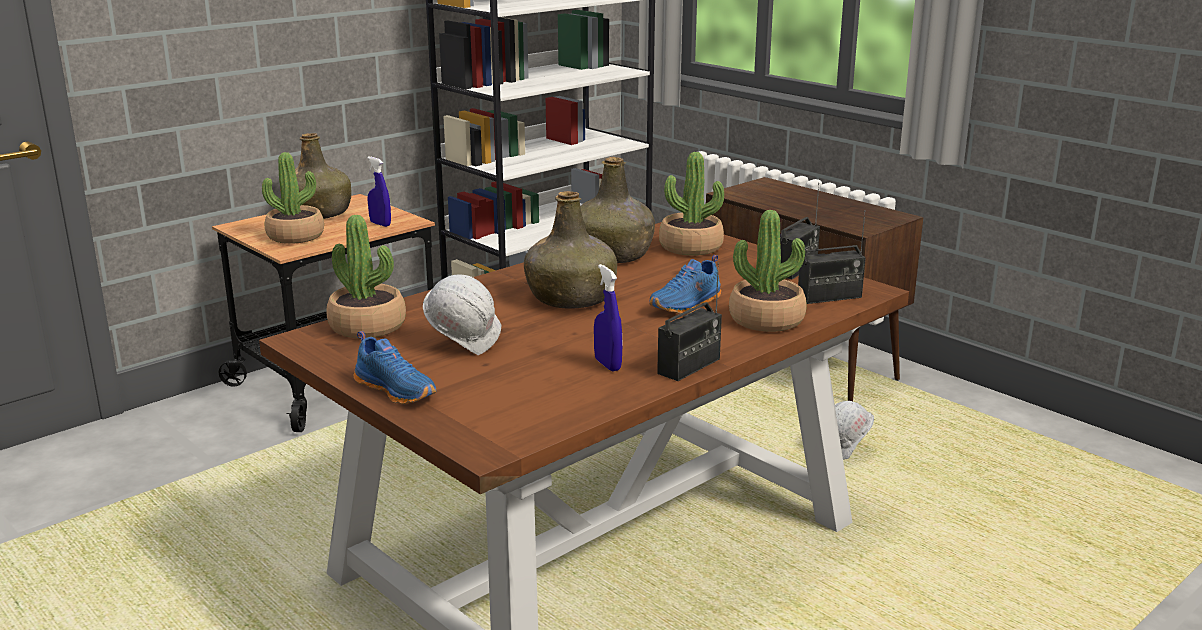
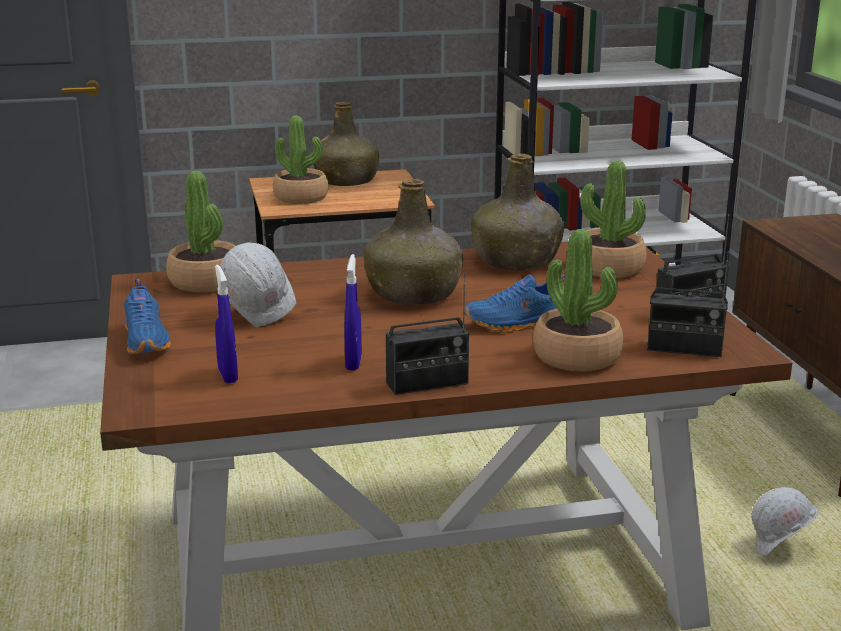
camera: 30 degrees right, 0 degrees up
(380, 224) = (385, 199): blue spray bottle -> blue spray bottle (228, 375)

